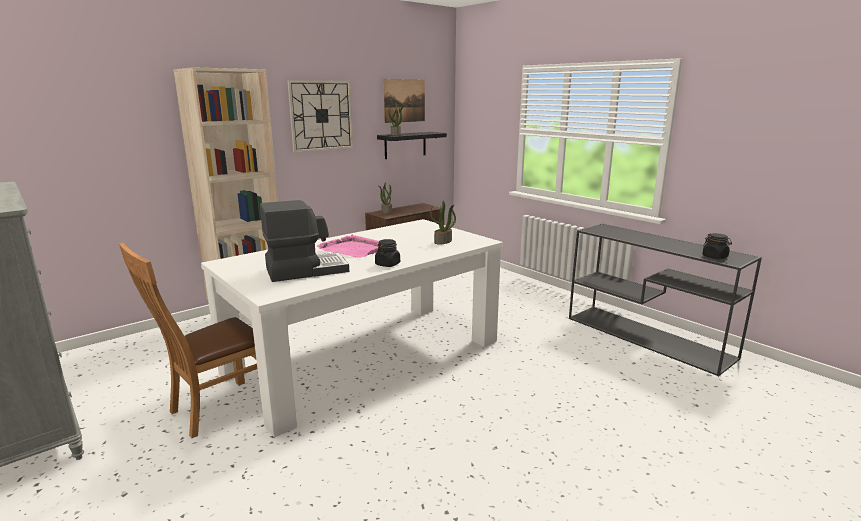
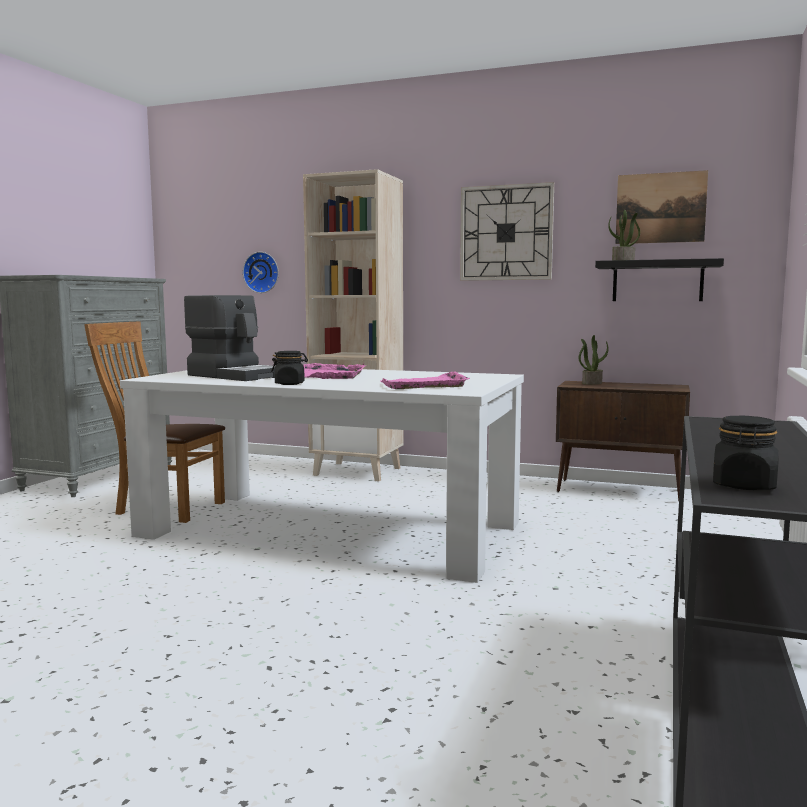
camera: 60 degrees right, 10 degrees down
(90, 157) = (262, 272): none -> wall clock
(443, 241) = (424, 385): potted plant -> pink tray

